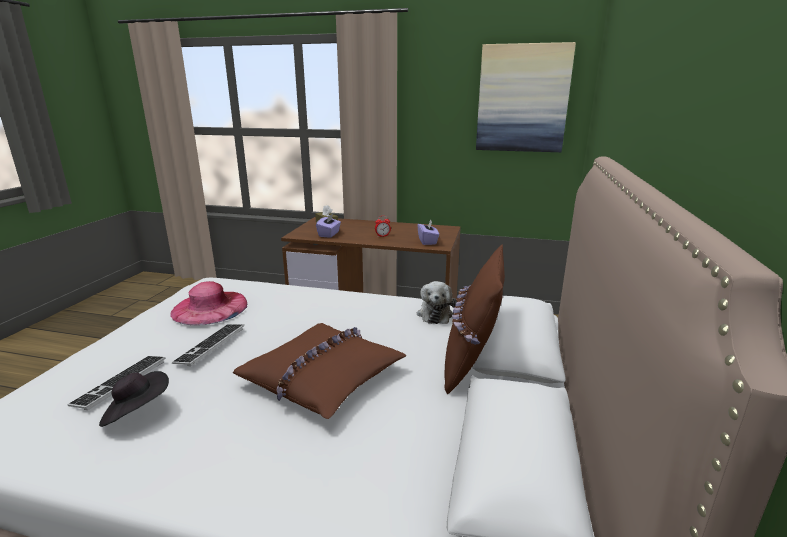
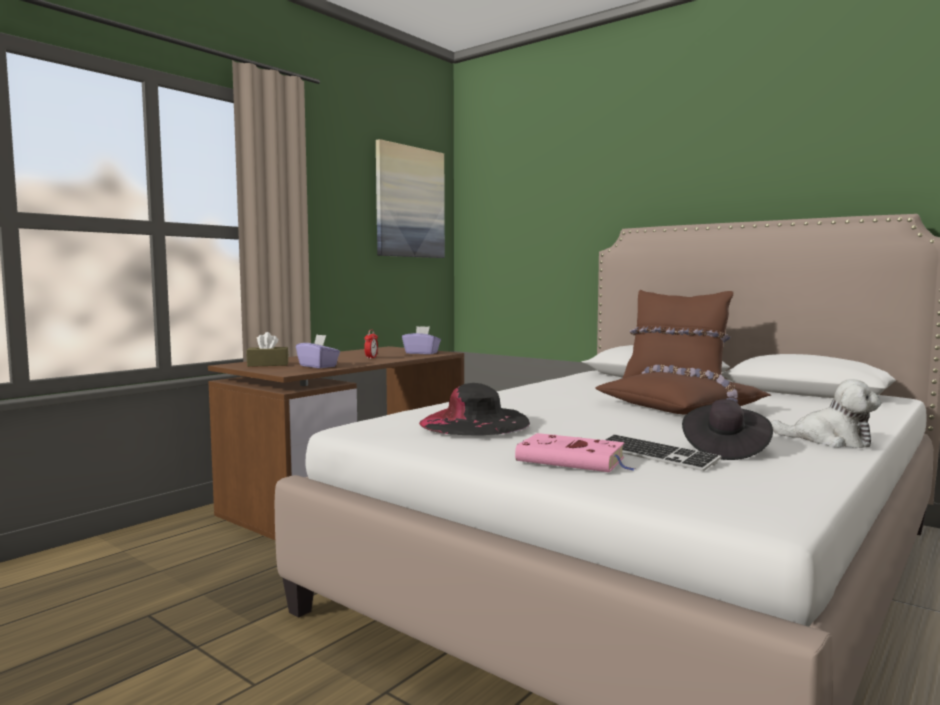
camera: 65 degrees left, 15 degrees down
(108, 354) = (573, 460): none -> pink book
(210, 307) = (474, 422): pink hat -> black hat
(210, 345) = (588, 426): keyboard -> none
(435, 314) = (578, 381): plush toy -> plush toy (829, 440)

